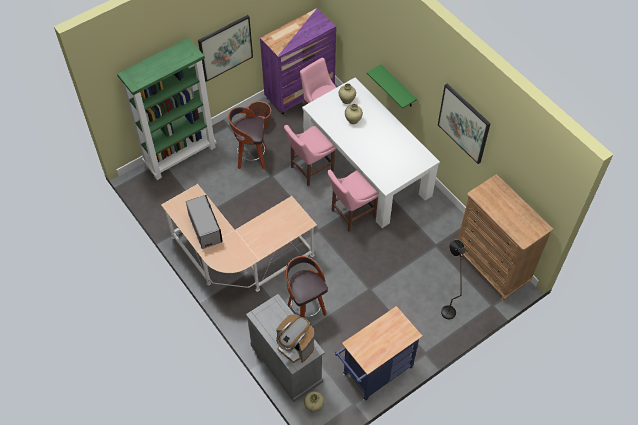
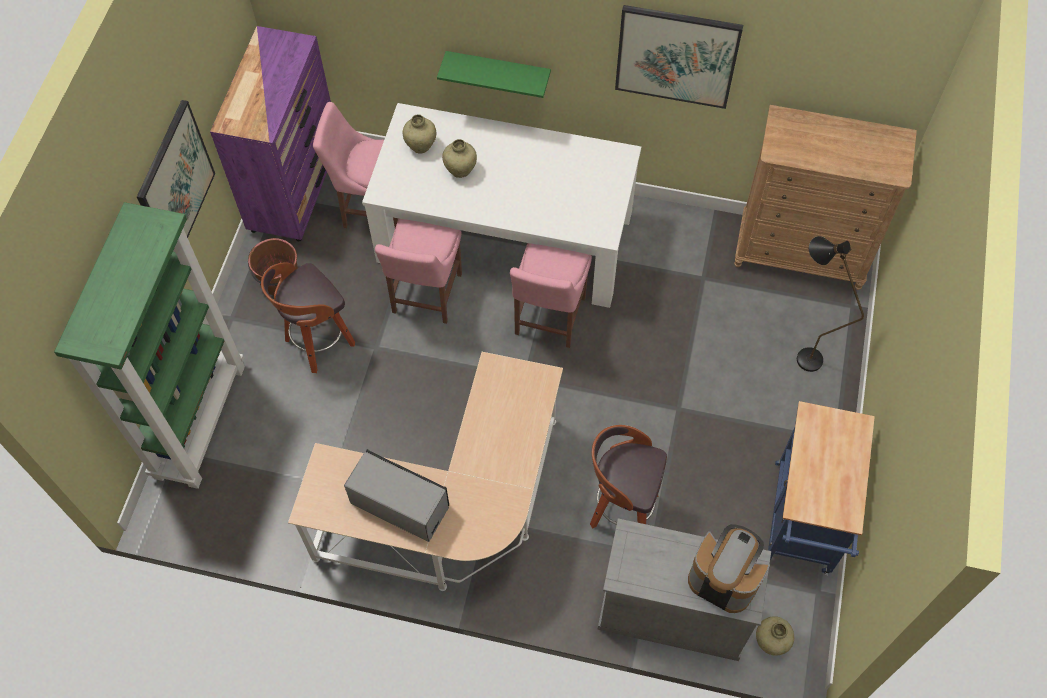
camera: 40 degrees left, 5 degrees up
(295, 347) = (723, 578): coffee machine -> coffee machine turned 150 degrees counterclockwise

